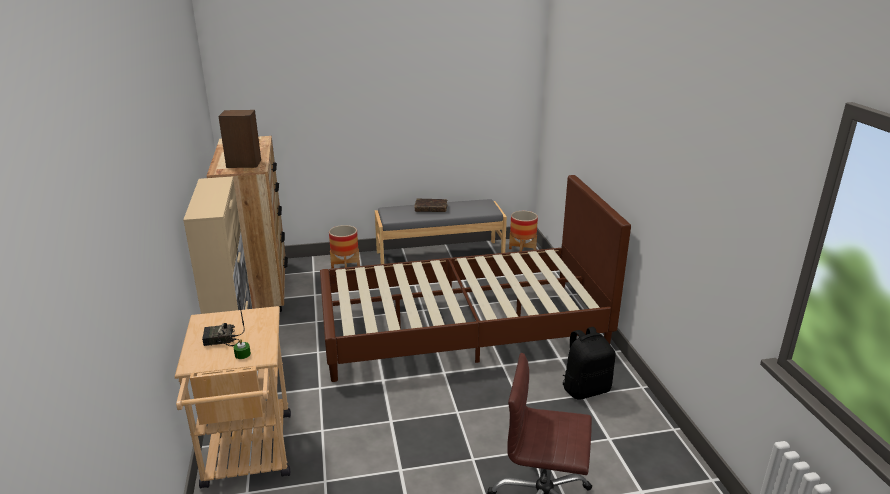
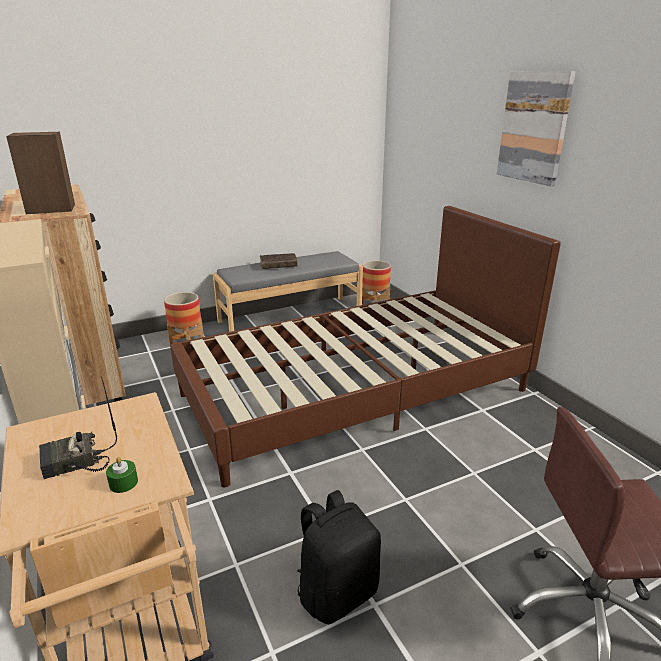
camera: 15 degrees left, 0 degrees up
(586, 389) = (533, 441): black backpack -> black backpack (337, 592)
(622, 125) = (534, 127): none -> picture

